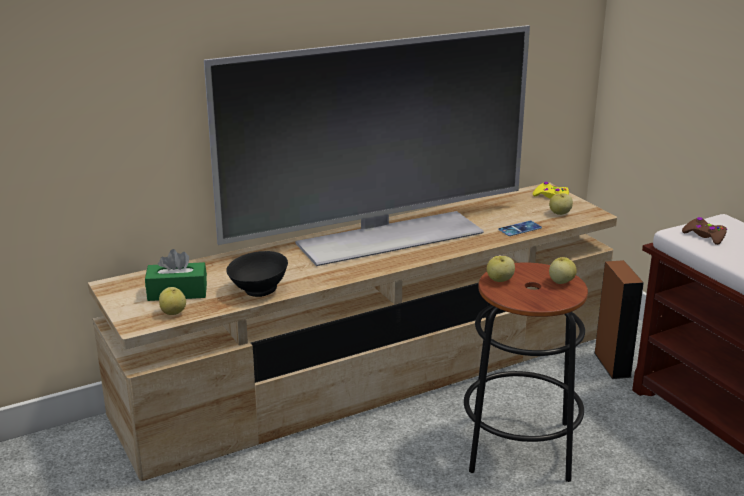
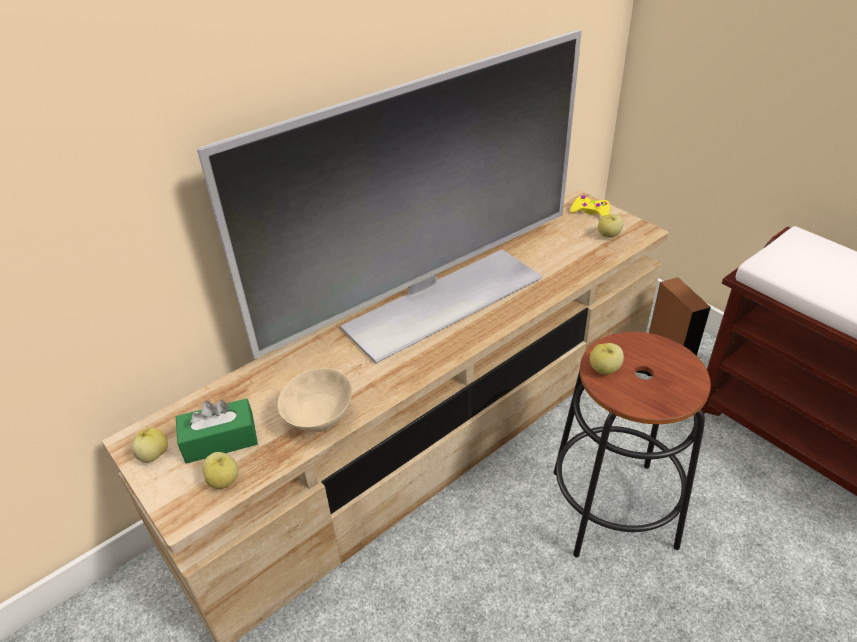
camera: 10 degrees left, 15 degrees up
(258, 290) = (318, 419): black bowl -> beige bowl
(520, 229) = (577, 265): phone -> none
(561, 282) = (672, 361): apple -> apple (153, 455)
(705, 236) = (794, 265): brown game controller -> none

